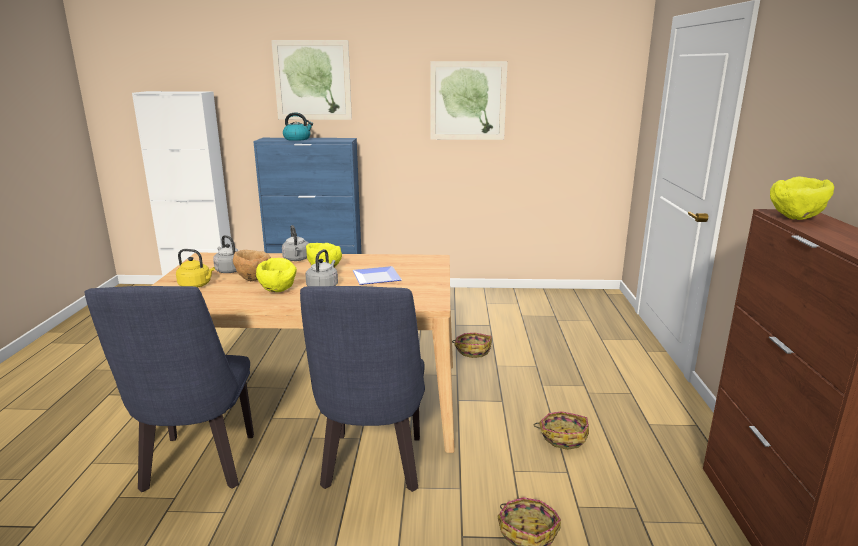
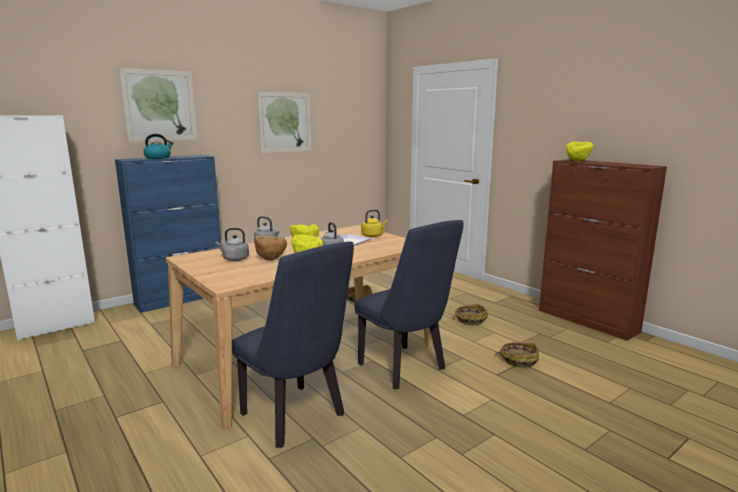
camera: 40 degrees left, 5 degrees down
(196, 285) = (237, 271): yellow kettle -> yellow kettle (373, 235)

